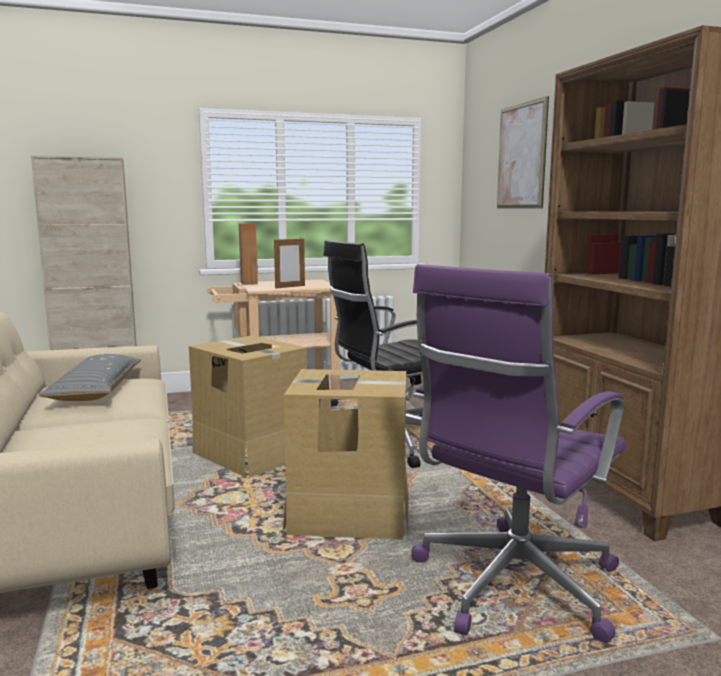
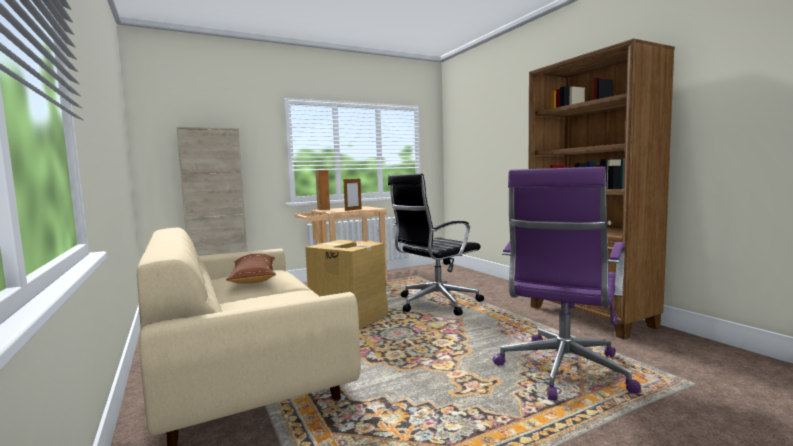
camera: 10 degrees left, 5 degrees down
(96, 391) = (254, 278): grey pillow -> brown pillow
(349, 513) = (436, 343): cardboard box -> none
(521, 156) = (488, 125): picture -> none

